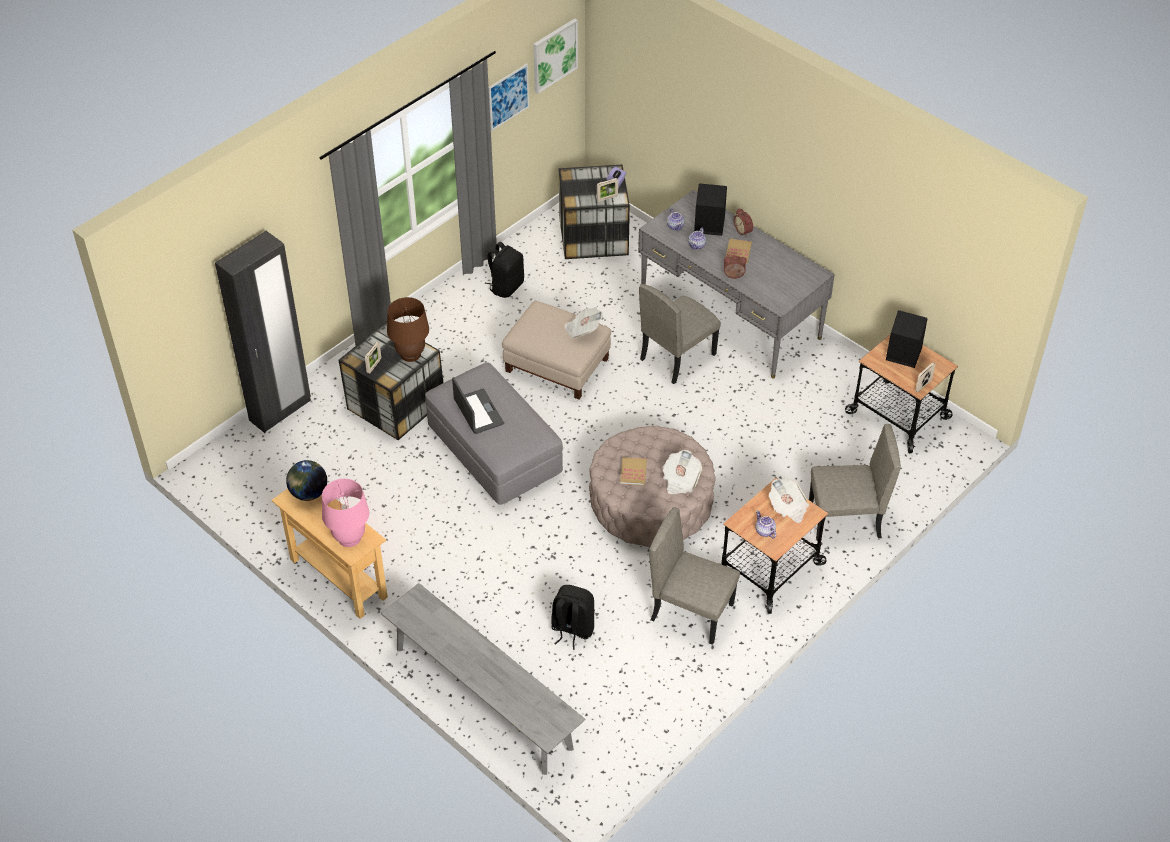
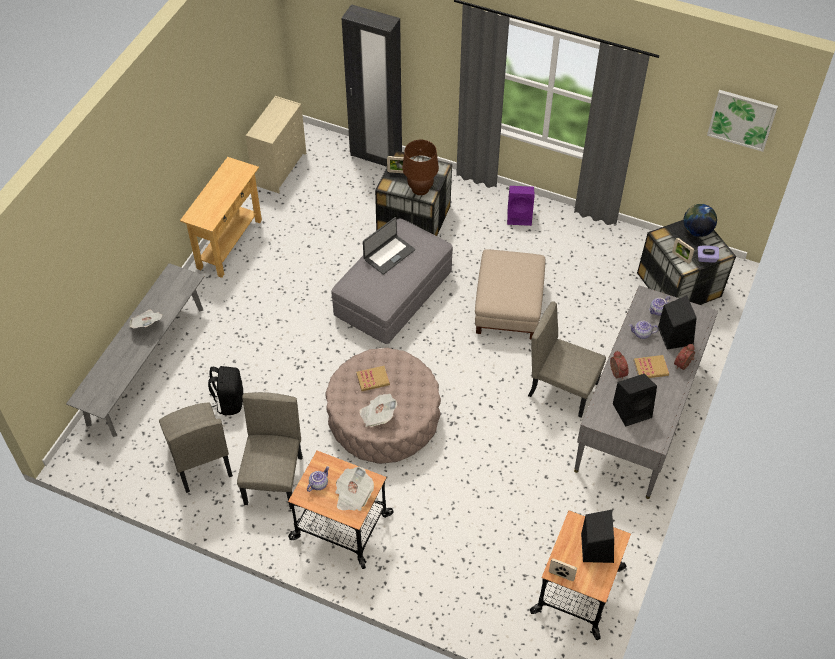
camera: 70 degrees right, 5 degrees up
(244, 502) = (280, 168): none -> beige dresser
(308, 493) = (241, 174): globe -> globe (697, 231)
(349, 538) = (206, 210): pink table lamp -> none
(441, 319) = (520, 216): none -> purple speaker
(506, 286) = (581, 245): black backpack -> none
(508, 97) = (676, 113): picture -> none
(582, 330) = (521, 296): newspaper -> newspaper (147, 324)
(779, 278) = (633, 410): none -> black speaker
(845, 519) = (423, 574): beige chair -> beige chair (200, 460)

